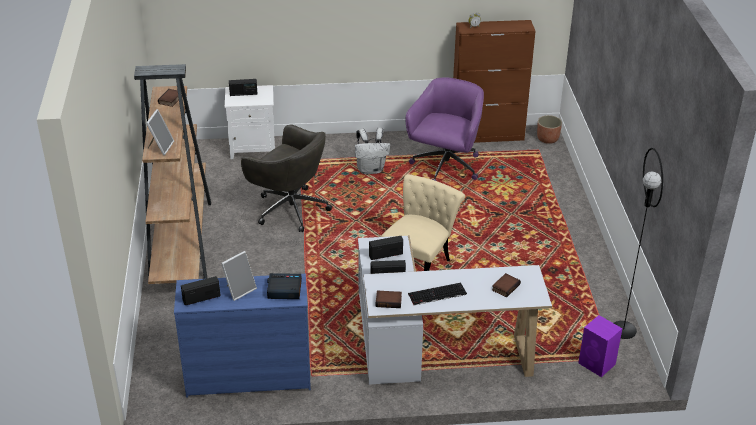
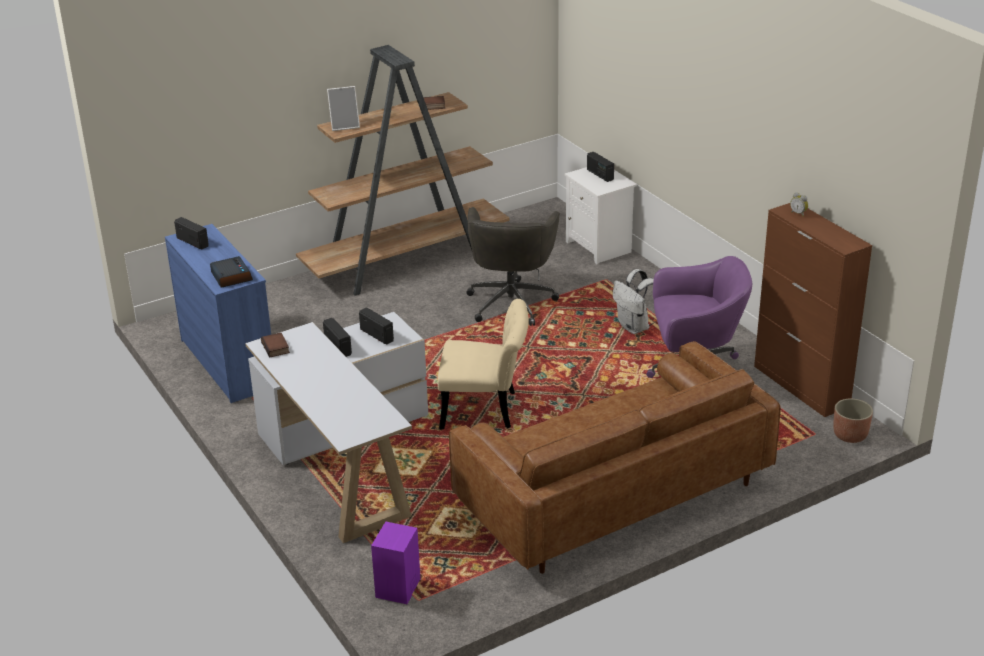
camera: 65 degrees right, 5 degrees down
(239, 289) = (217, 255): picture frame -> none
(437, 294) = (306, 373): keyboard -> none
(505, 287) = (351, 412): book -> none
(551, 242) = (613, 495): none -> brown sofa
(623, 330) = (479, 597): black floor lamp -> none

